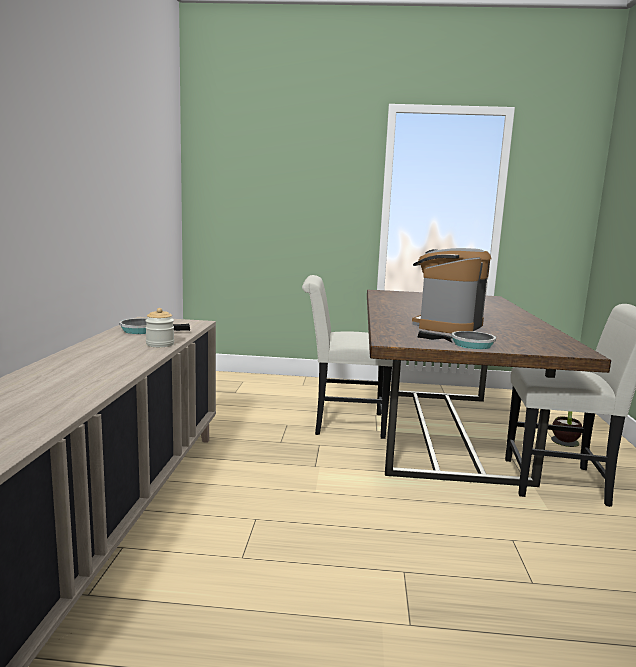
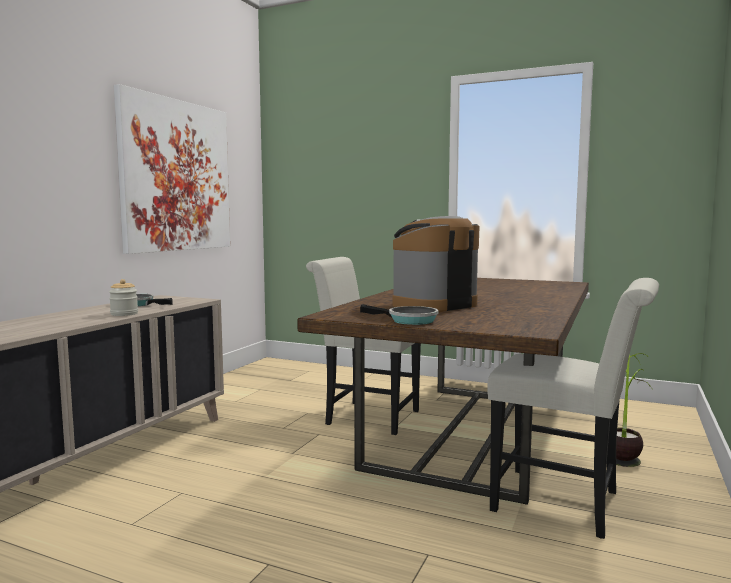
camera: 20 degrees right, 5 degrees down
(130, 185) = (176, 176): none -> picture

